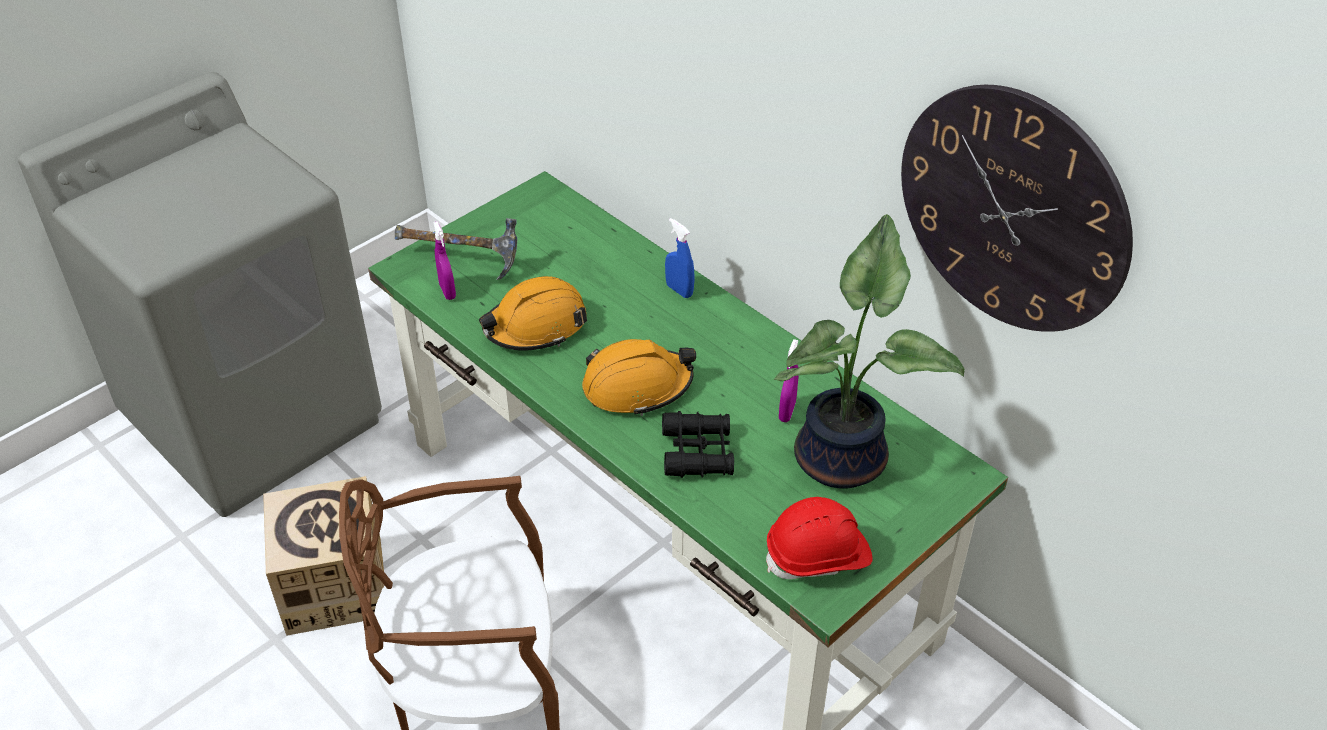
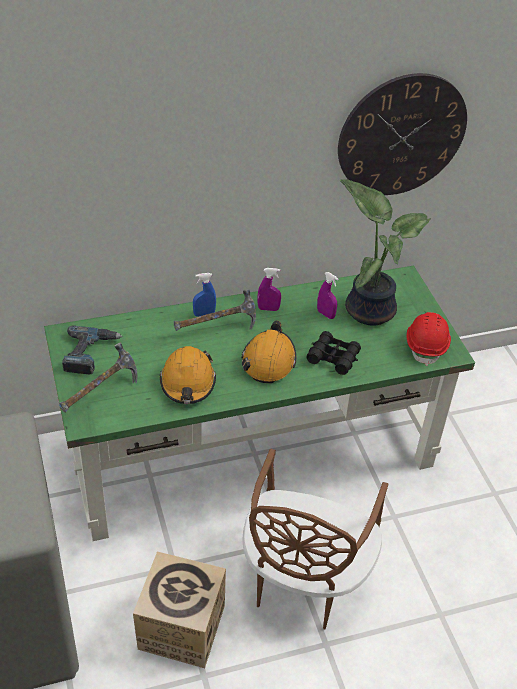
camera: 65 degrees left, 0 degrees up
(447, 291) = (124, 410): purple spray bottle -> purple spray bottle (268, 309)
(525, 225) = (90, 353): none -> power drill
(661, 313) = (217, 328): none -> hammer

